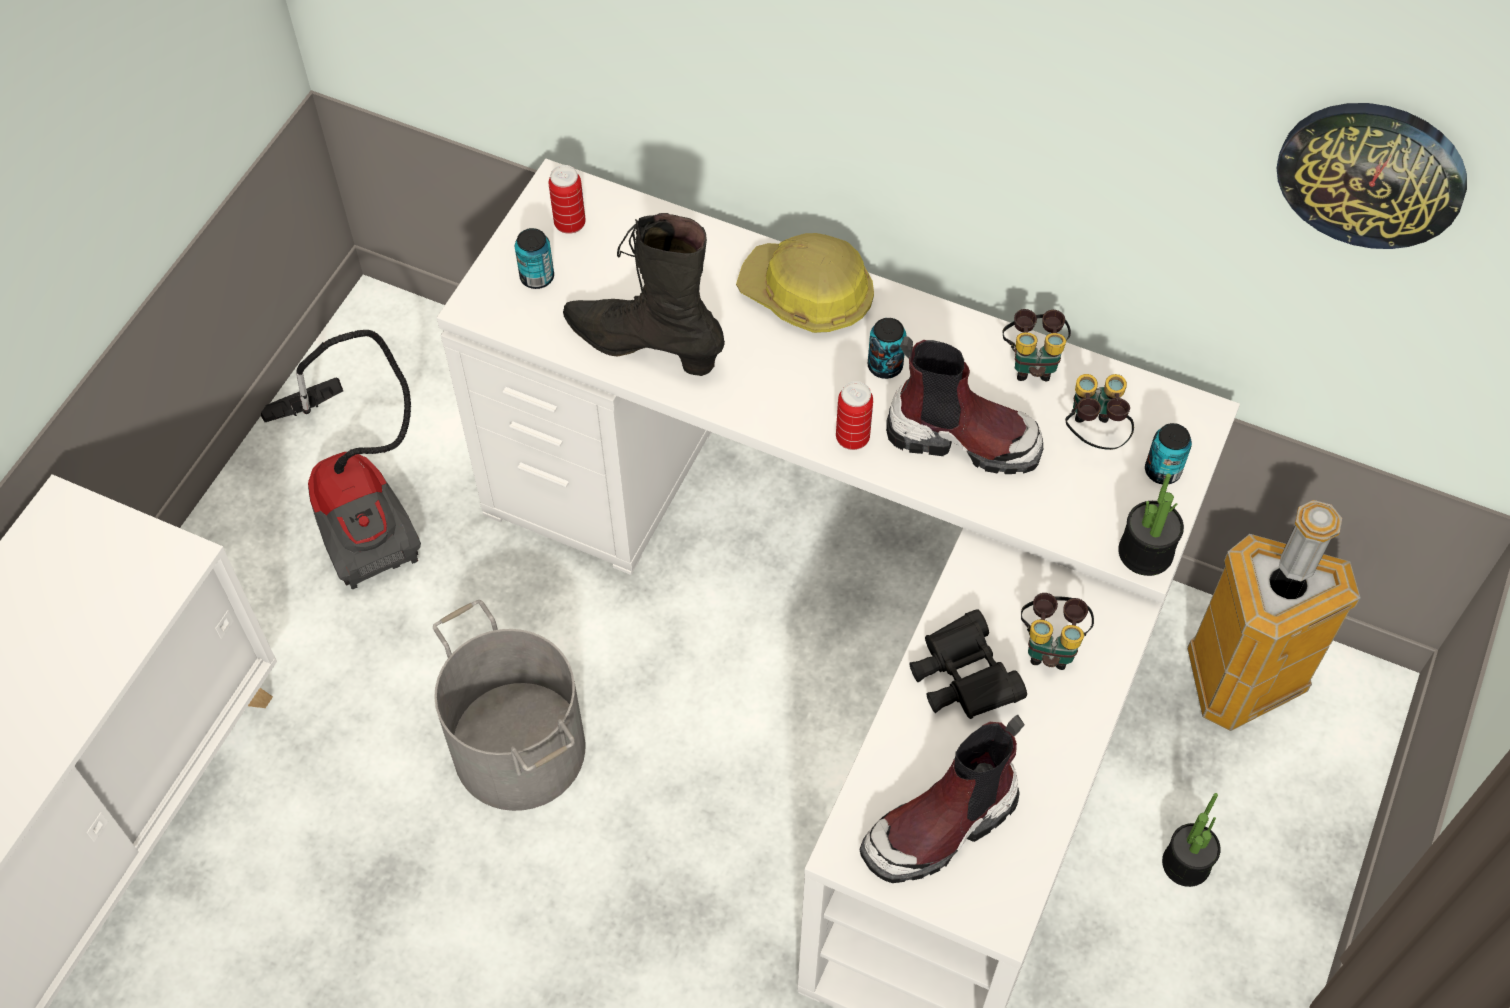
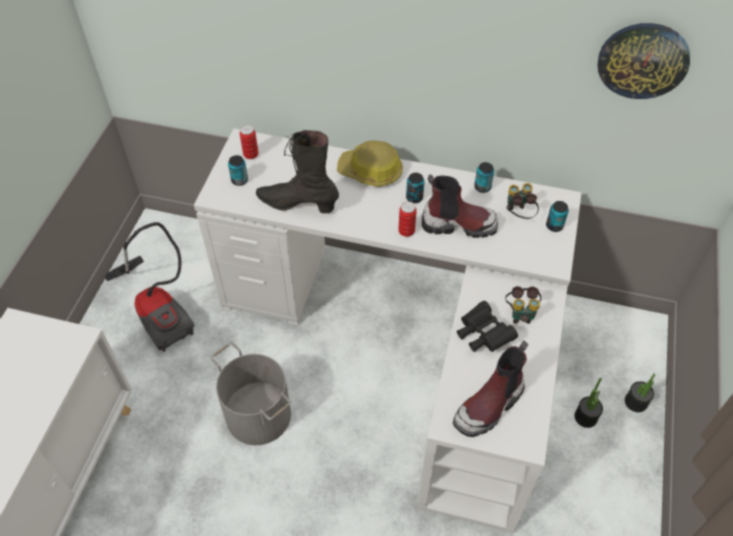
camera: 10 degrees left, 5 degrees down
(1032, 363) = (482, 187): binoculars -> can
(1145, 552) = (556, 263): potted plant -> potted plant (636, 402)
(1244, 682) = (591, 330): trash can -> none

